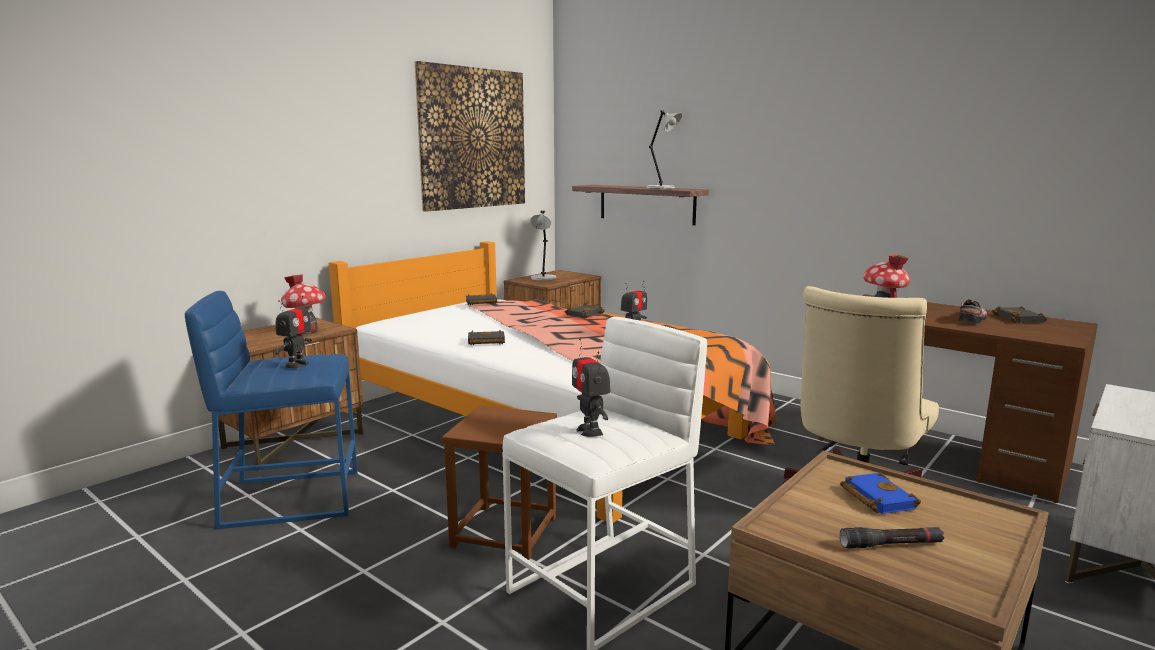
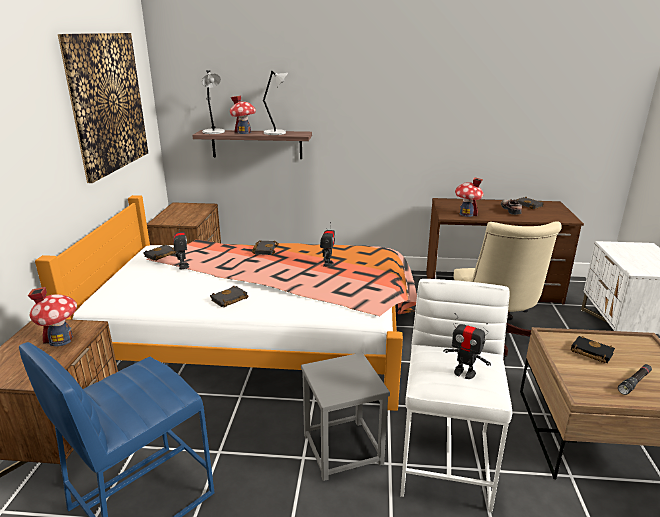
camera: 35 degrees left, 10 degrees up
(297, 364) = (143, 389): toy robot -> toy robot (183, 266)
(503, 531) = (342, 449): brown stool -> grey stool
(543, 278) = (176, 216): grey table lamp -> grey table lamp (214, 132)
(628, 186) = (244, 132): none -> toy house
(875, 498) = (590, 352): blue book -> black book

